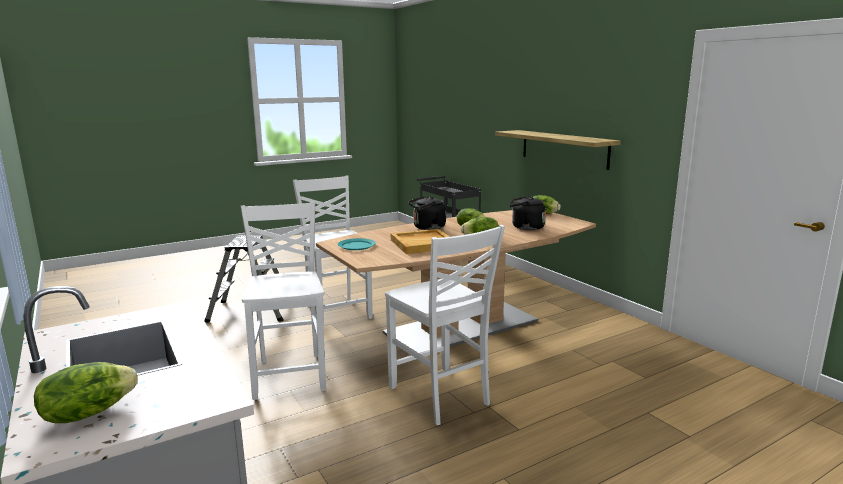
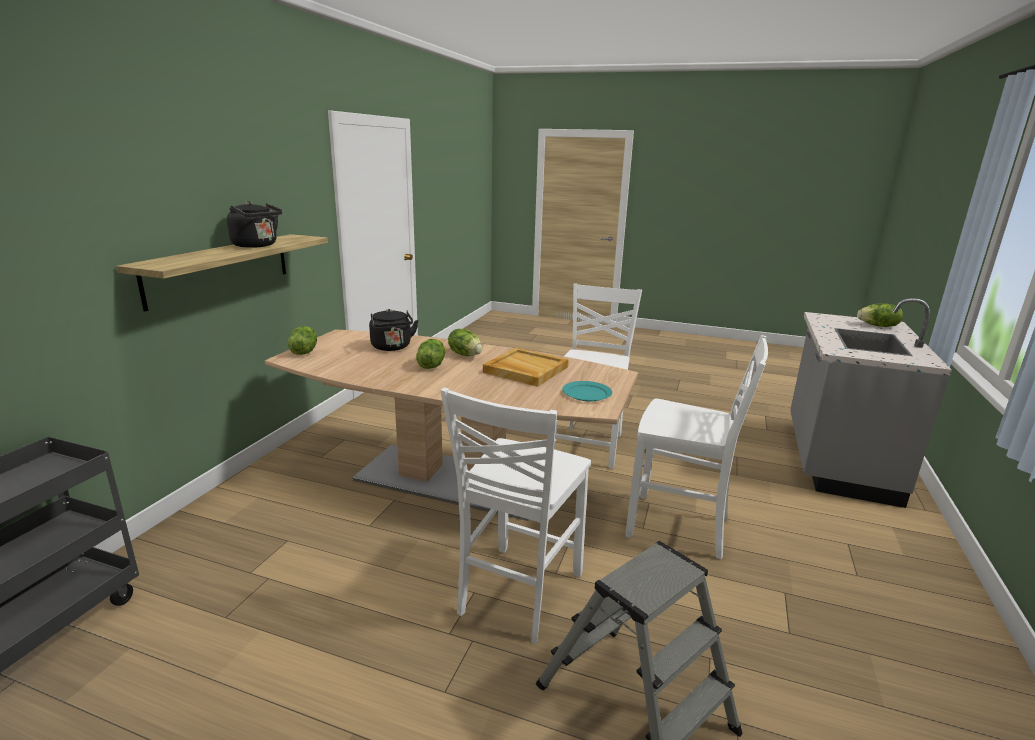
camera: 130 degrees left, 5 degrees up
(290, 374) = (680, 527): white chair -> white chair turned 105 degrees counterclockwise
(427, 228) = (458, 385): black kettle -> black kettle (257, 246)

